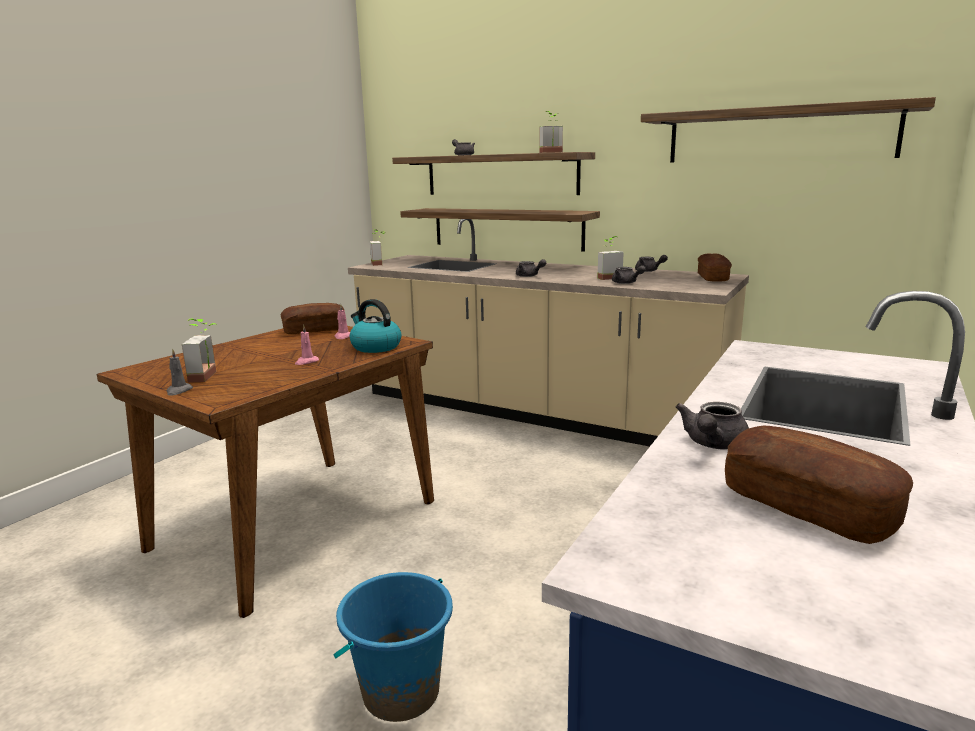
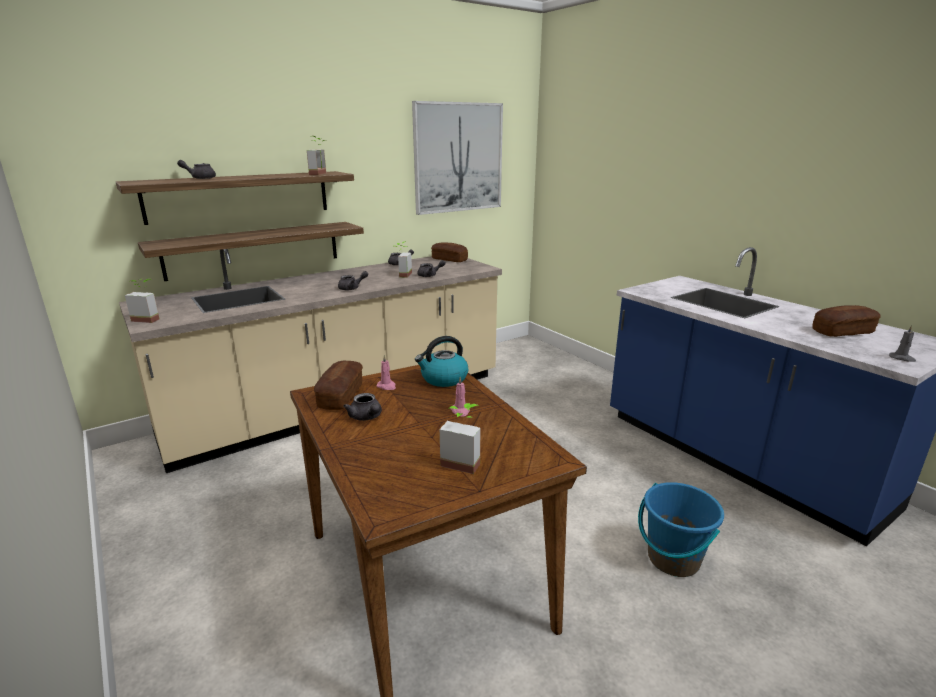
camera: 65 degrees left, 5 degrees up
(179, 391) = (501, 479): grey candle -> grey candle (902, 358)
(713, 444) = (779, 328): grey teapot -> grey teapot (366, 417)
(778, 135) = (458, 158): shelf -> picture

